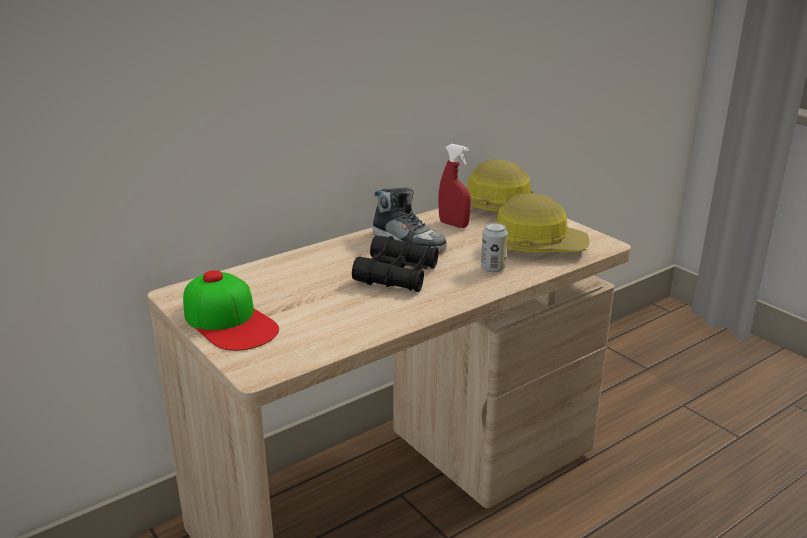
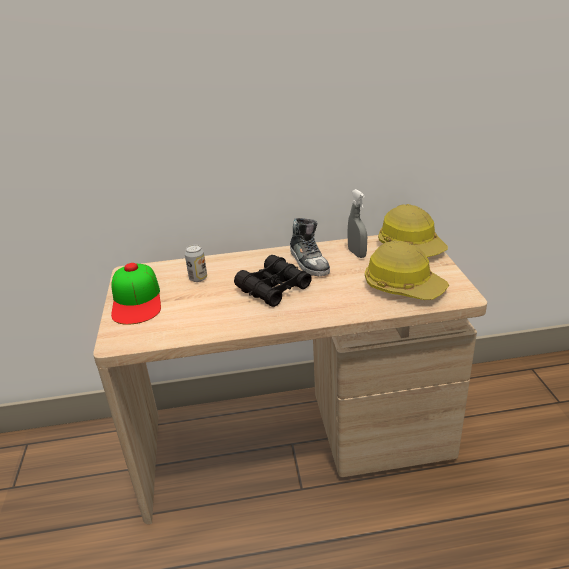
camera: 30 degrees right, 5 degrees up
(453, 224) = (357, 253): red spray bottle -> grey spray bottle
(493, 268) = (348, 298): can -> can (198, 278)

